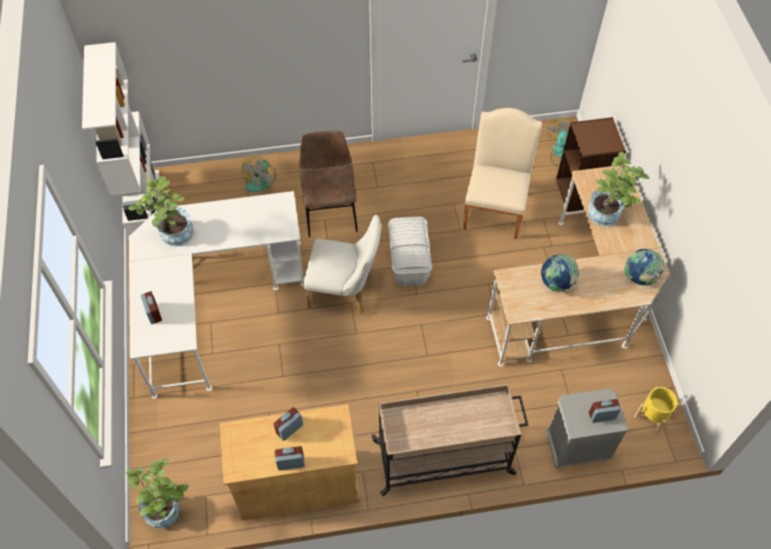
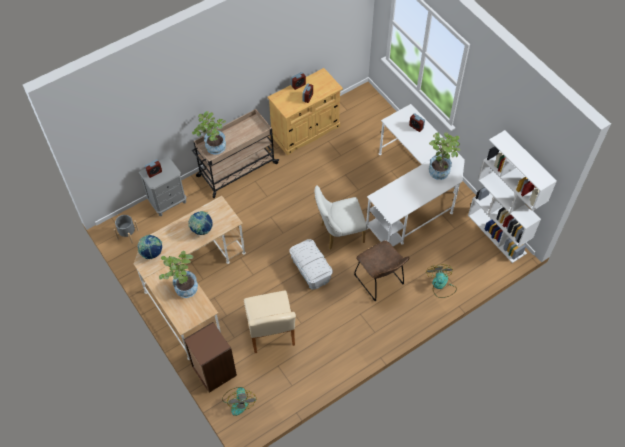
camera: 155 degrees right, 0 degrees up
(168, 509) = (360, 98): potted plant -> potted plant (213, 148)
(652, 416) = (128, 234): yellow planter -> grey planter

